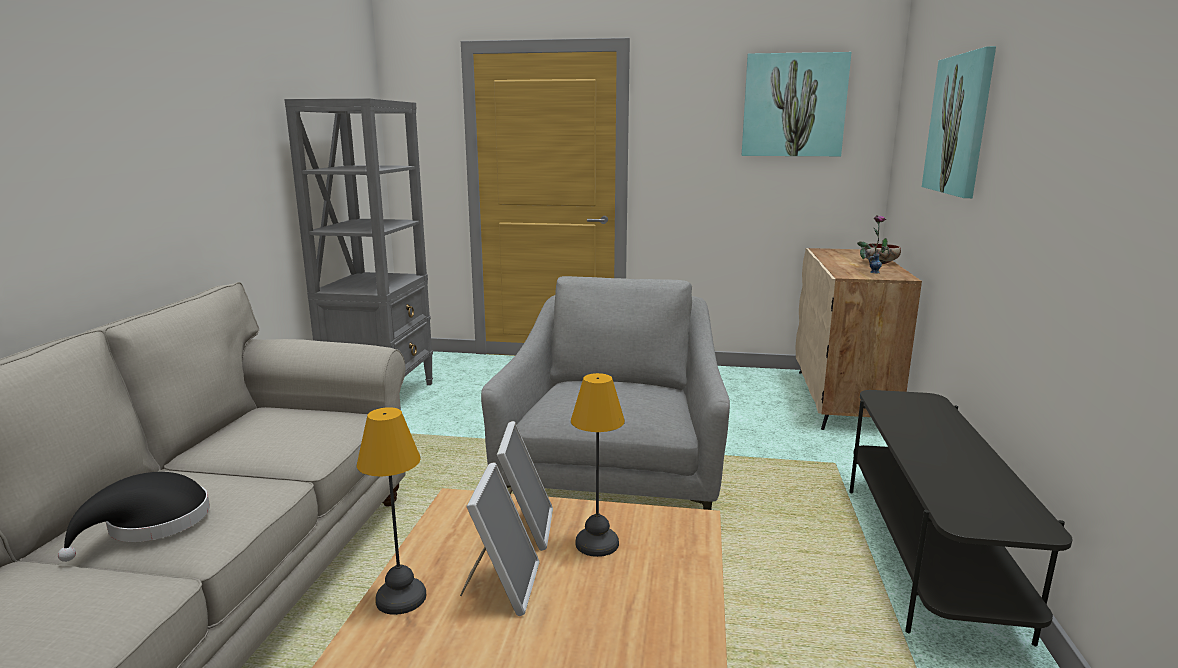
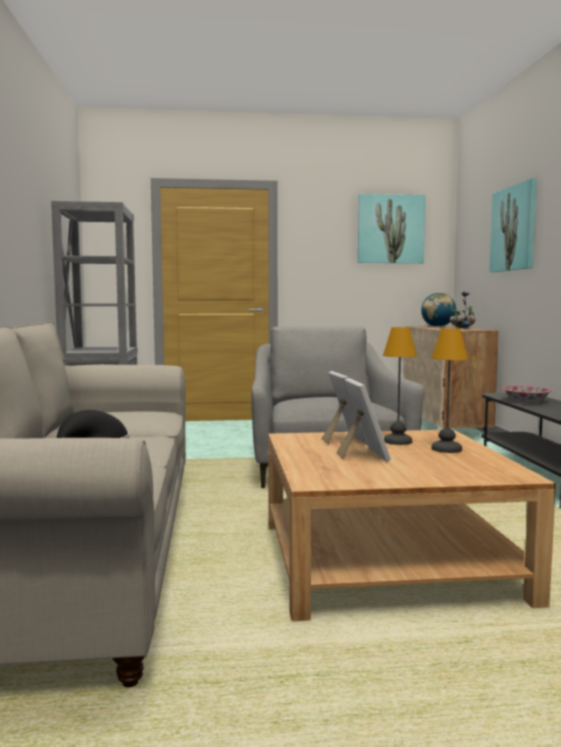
camera: 15 degrees left, 10 degrees down
(400, 599) = (306, 462): table lamp -> table lamp (447, 449)
(850, 254) = (438, 326): none -> globe
(913, 425) = (526, 401): none -> bowl

